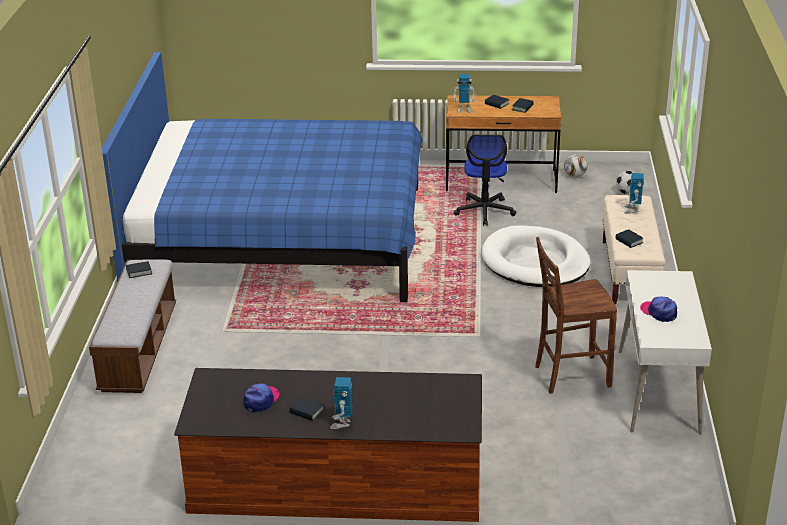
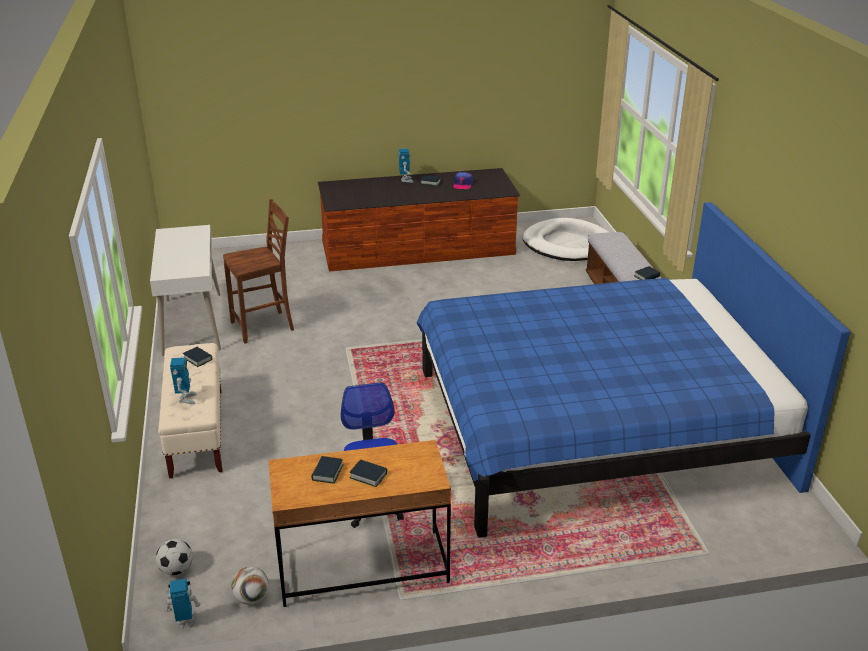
camera: 165 degrees right, 0 degrees up
(464, 109) = (414, 456): toy robot -> toy robot (185, 622)
(535, 262) = (301, 433): white dog bed -> white dog bed (566, 244)
(659, 312) = (189, 247): cap -> none

